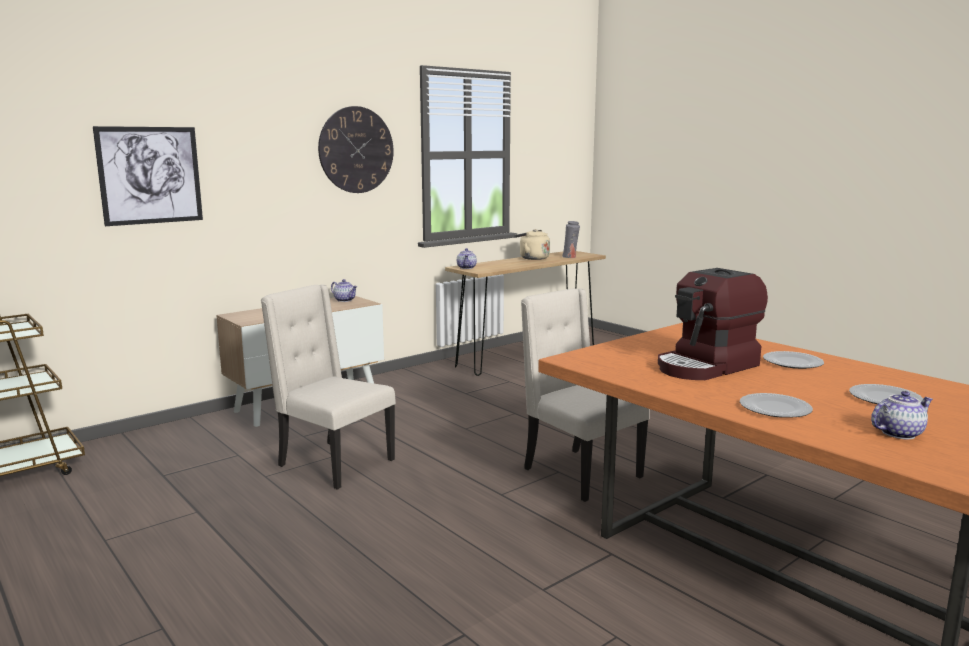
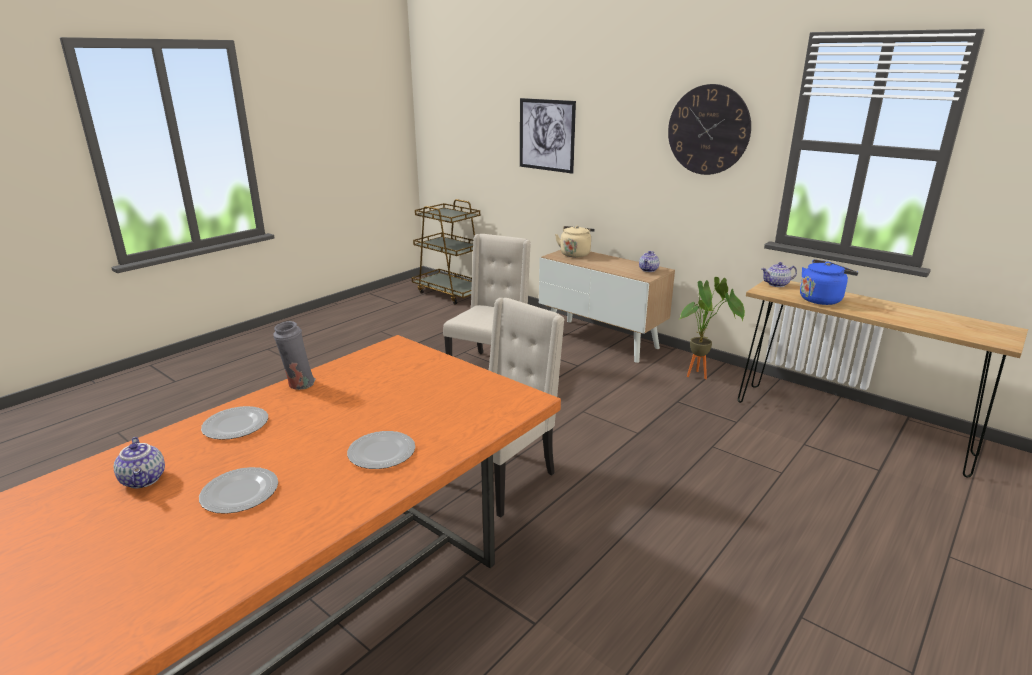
camera: 80 degrees right, 10 degrees up
(423, 378) = (702, 375): none -> potted plant
(505, 265) = (822, 299): none -> blue kettle
(532, 258) = (899, 309): beige kettle -> beige kettle (575, 254)
(570, 257) = (949, 330): grey vase -> grey vase (299, 385)
(707, 367) = (368, 402): coffee machine -> none

